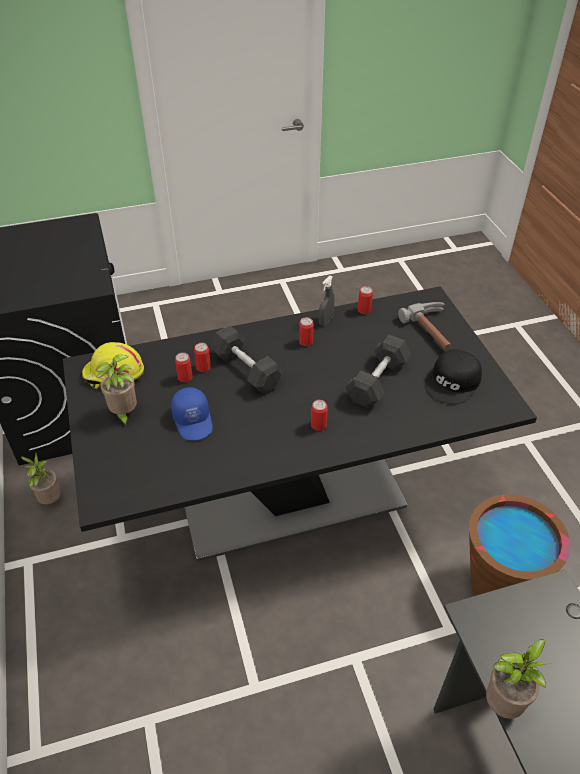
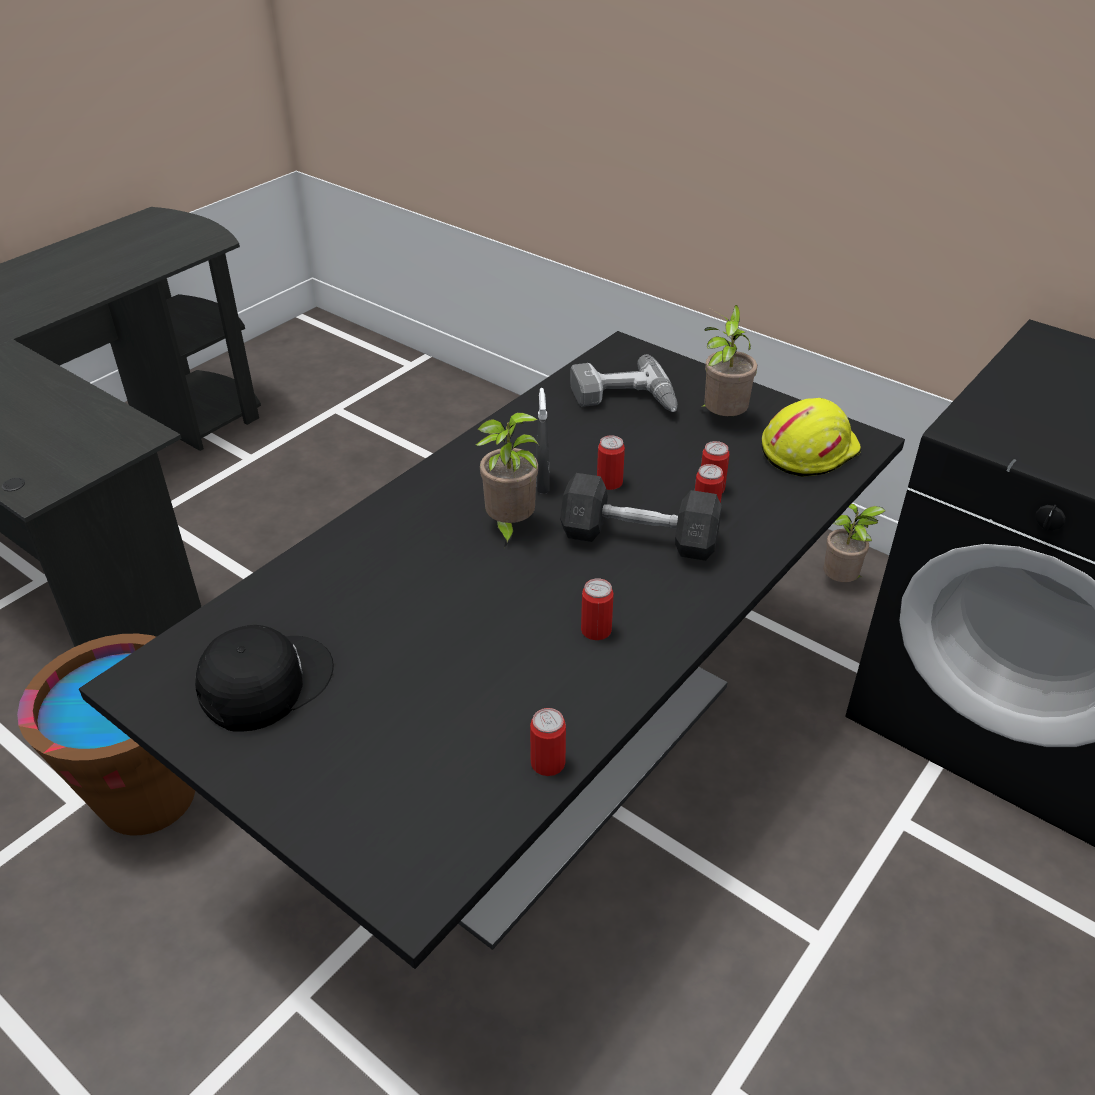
camera: 145 degrees right, 5 degrees down
(155, 456) = (624, 400): none -> power drill
(194, 420) = (628, 448): blue cap -> none
(318, 425) = (453, 514): can -> can (609, 483)
(326, 320) = (602, 694): grey spray bottle -> grey spray bottle (542, 483)
(377, 381) = (409, 618): grey dumbbell -> none
(434, 330) = (358, 789): hammer -> none
(453, 382) = (264, 682): black cap -> black cap turned 45 degrees clockwise
(504, 703) = (94, 395): potted plant -> potted plant (509, 527)

